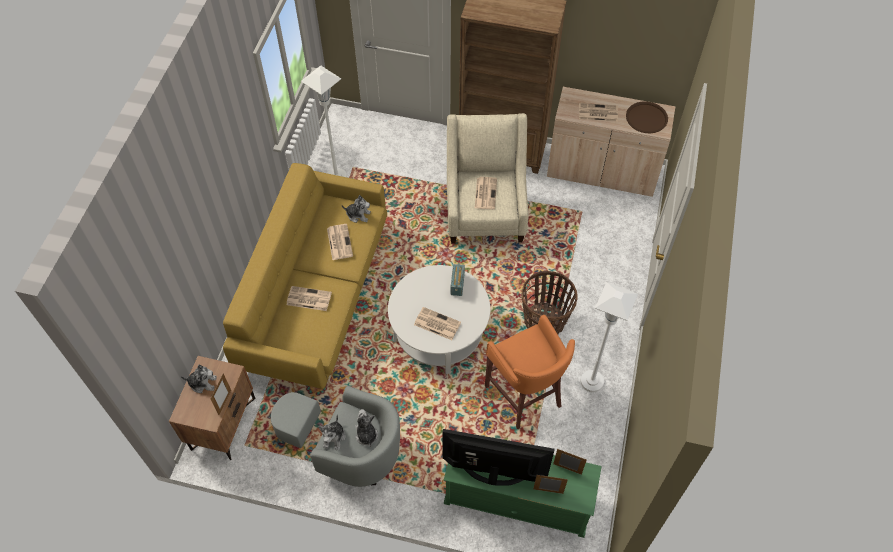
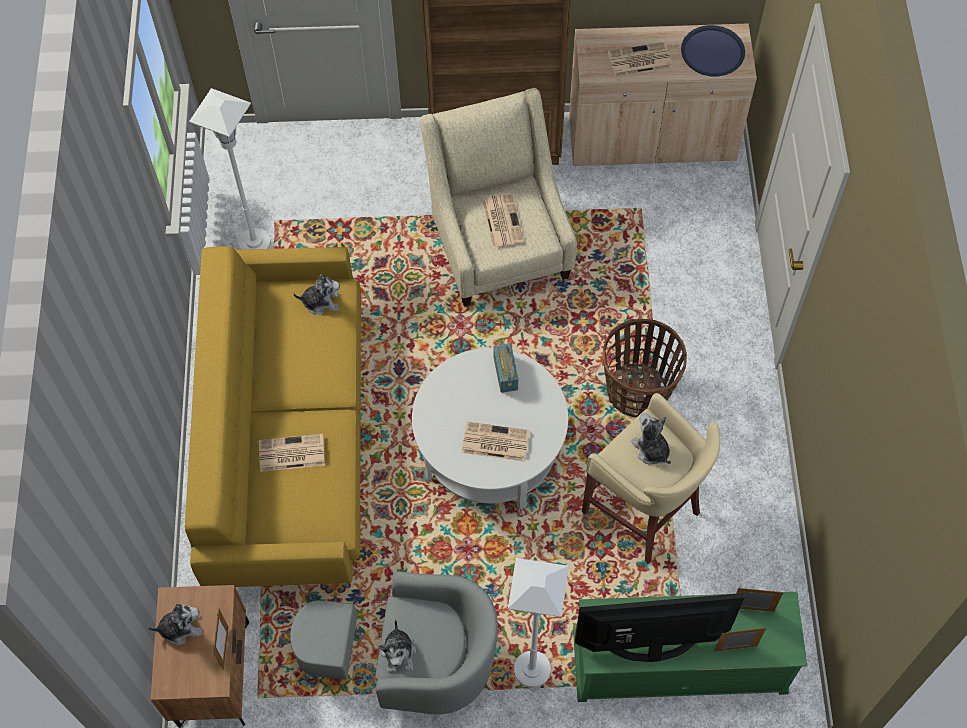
camera: 15 degrees left, 5 degrees up
(339, 242) = (307, 352): newspaper -> none
(366, 434) = (444, 635): plush toy -> plush toy (651, 449)
(525, 396) = (644, 512): orange stool -> beige stool
(591, 382) = (732, 465): white floor lamp -> white floor lamp (532, 670)
(646, 118) = (712, 52): brown tray -> blue tray

